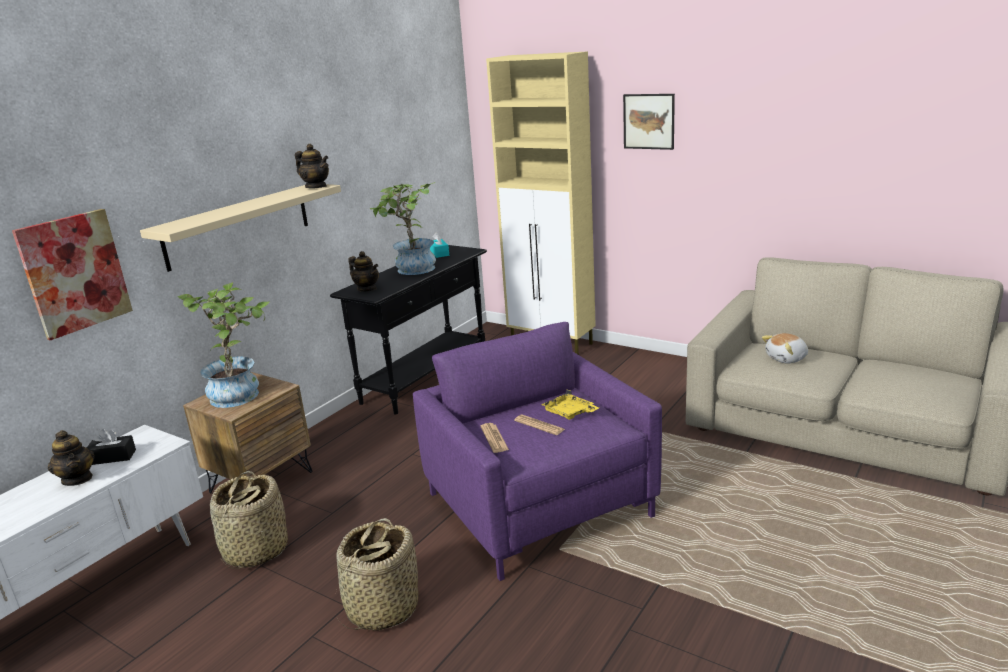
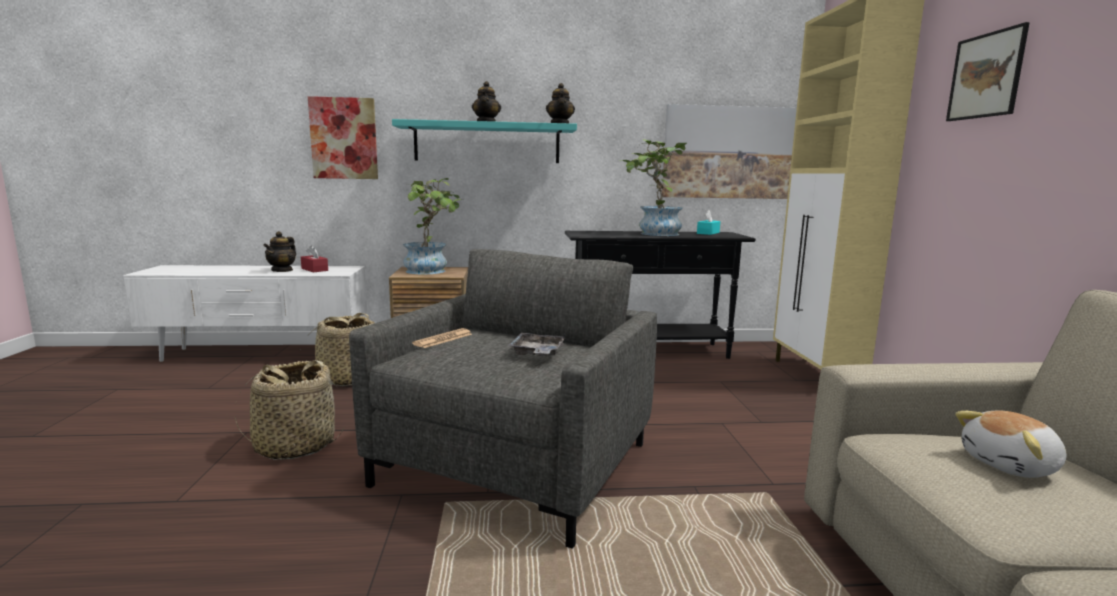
camera: 50 degrees right, 10 degrees down
(113, 457) = (314, 269): black tissue box -> red tissue box
(238, 225) = (487, 143): beige shelf -> turquoise shelf
(367, 289) = (591, 232): teapot -> teapot (487, 122)
(427, 172) = (729, 153): none -> picture
(539, 425) = (491, 348): newspaper -> none
(539, 505) = (516, 464): purple armchair -> grey armchair
(569, 413) = (537, 353): yellow tray -> grey tray
(787, 359) = (1012, 466): plush toy -> plush toy turned 45 degrees counterclockwise

